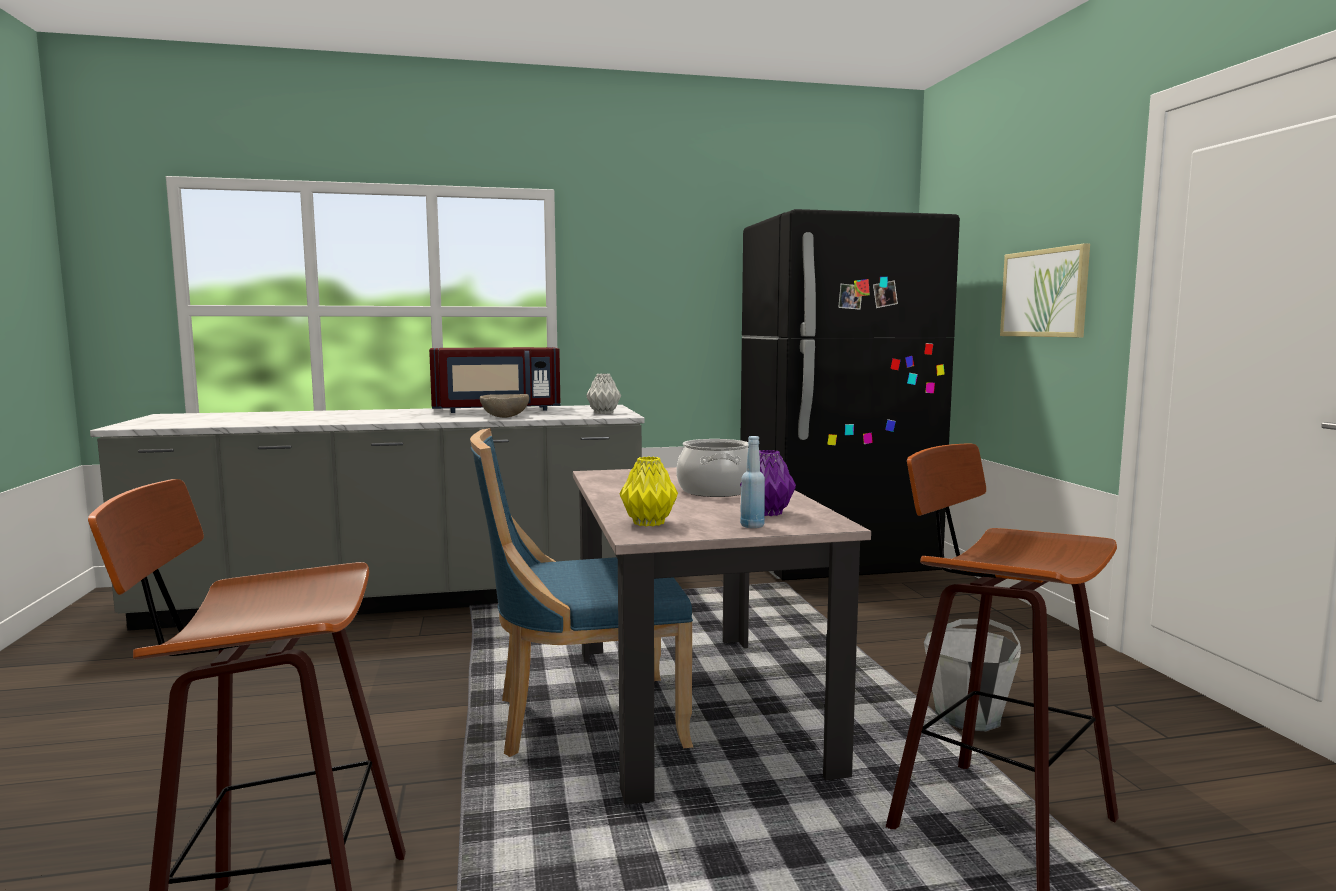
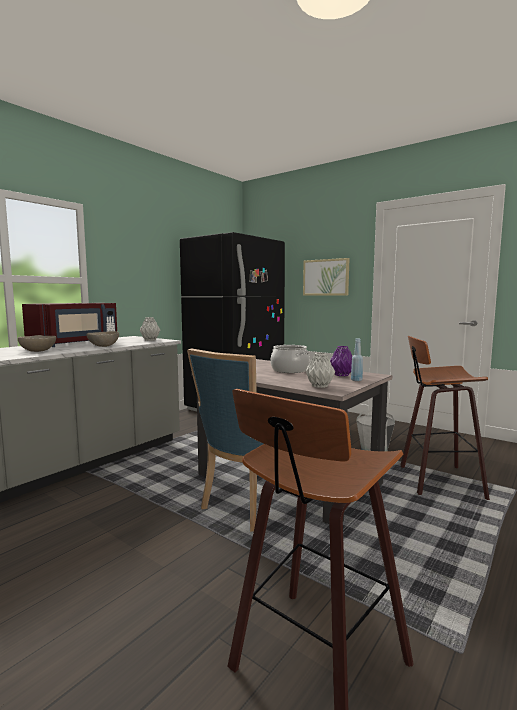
camera: 40 degrees left, 0 degrees up
(411, 417) = (38, 351): none -> beige bowl
(650, 523) = (320, 386): yellow vase -> grey vase

